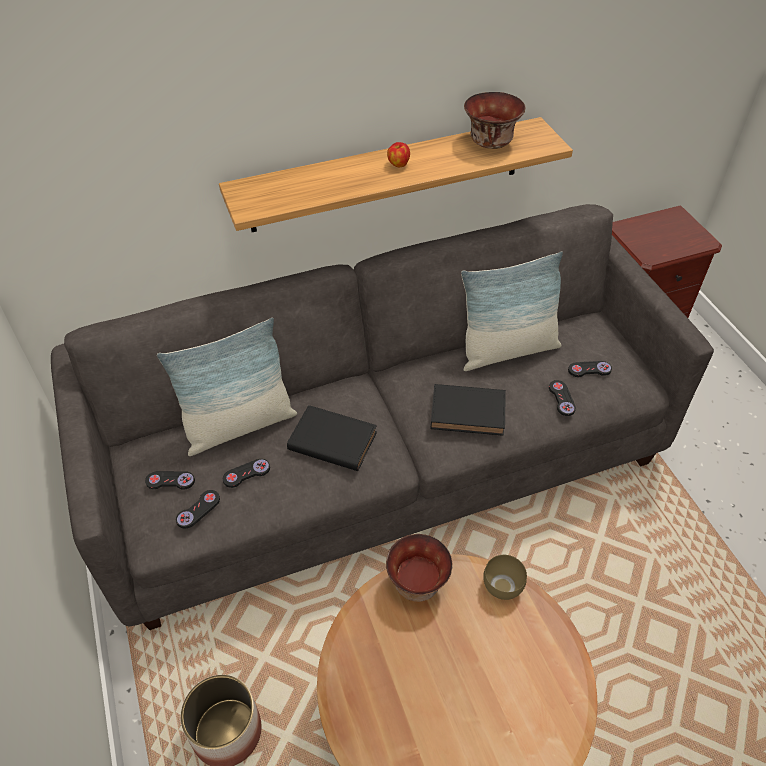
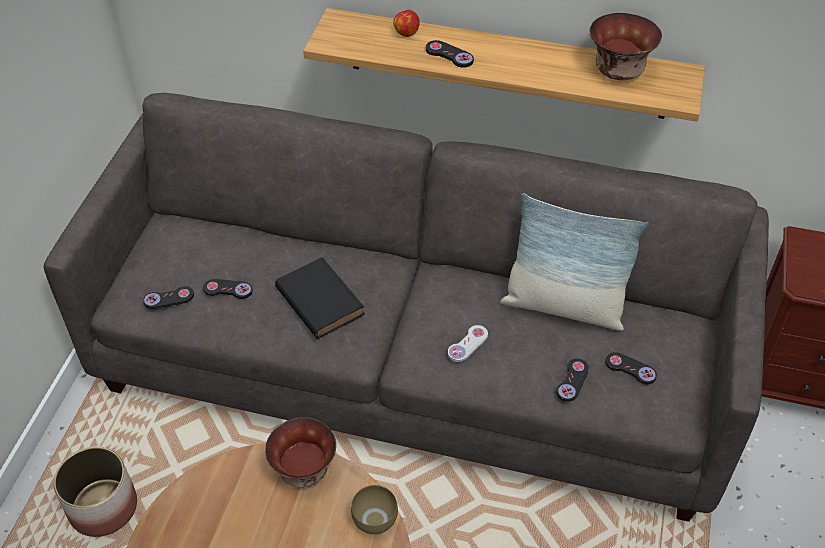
camera: 35 degrees right, 0 degrees up
(170, 481) = (168, 263): black game controller -> black game controller (449, 55)
(239, 425) = (258, 246): pillow -> none
(398, 164) = (501, 55): apple -> apple (406, 33)
(470, 413) = (468, 344): black book -> white game controller

